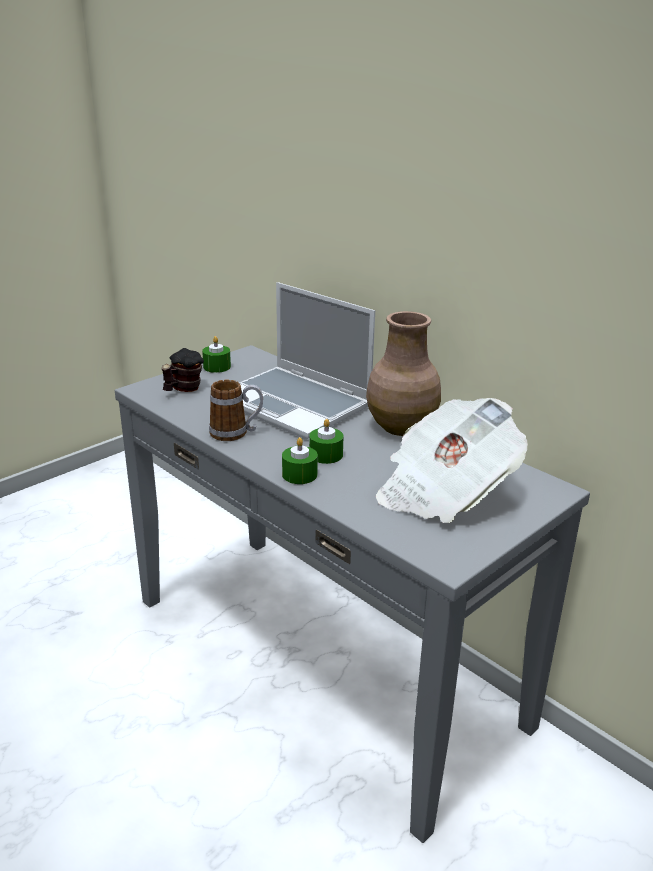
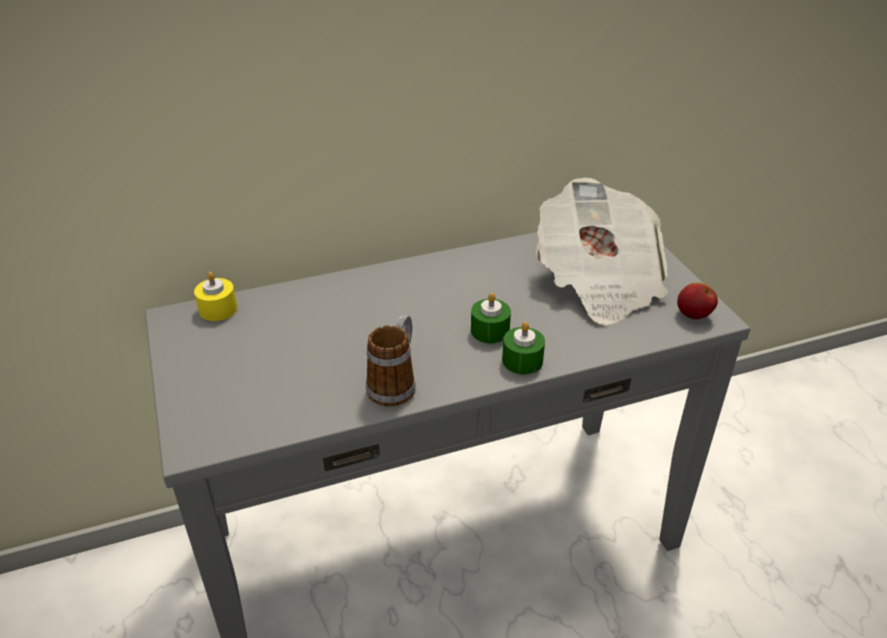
camera: 65 degrees left, 10 degrees up
(183, 390) = (233, 403): mug -> none
(217, 367) = (188, 355): green candle -> none
(268, 362) = (218, 309): none -> yellow candle
(296, 404) = (356, 319): laptop -> none
(400, 426) = (460, 266): brown vase -> none
(441, 550) = (693, 315): none -> apple

